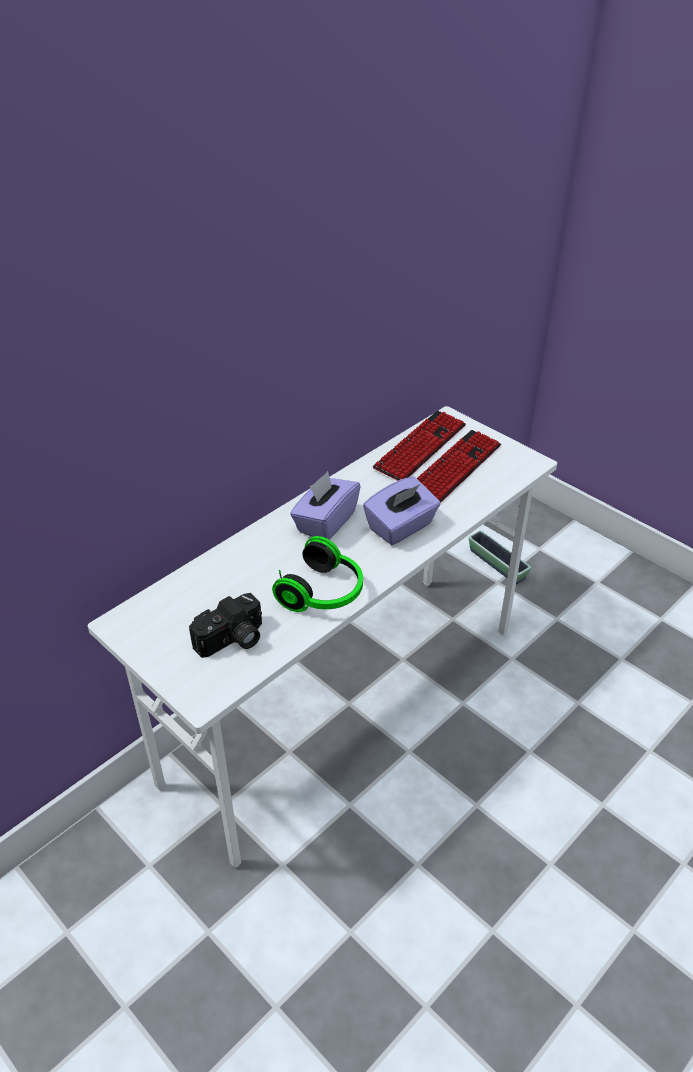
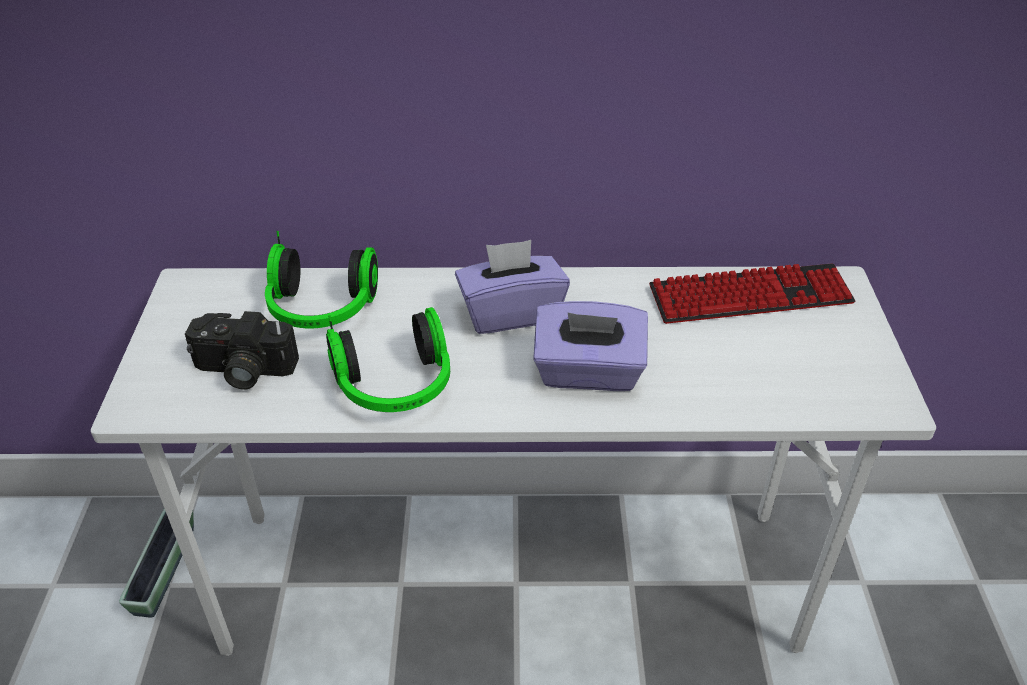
camera: 45 degrees right, 0 degrees up
(225, 584) = (321, 310): none -> headphones
(454, 468) = (761, 347): keyboard -> none
(497, 564) = (887, 559): planter -> planter (164, 571)

